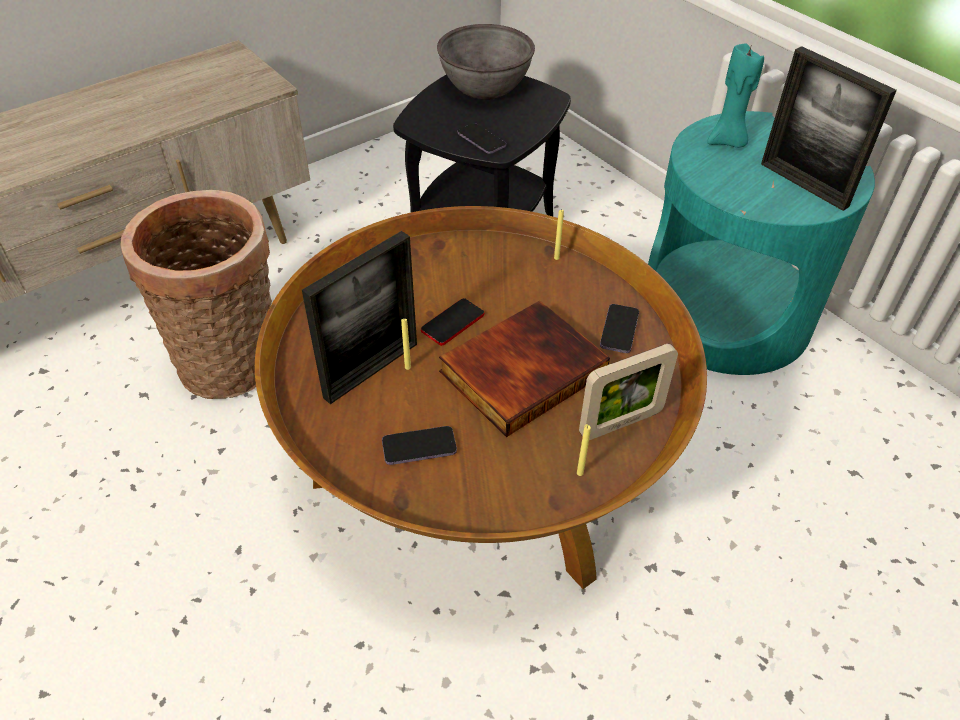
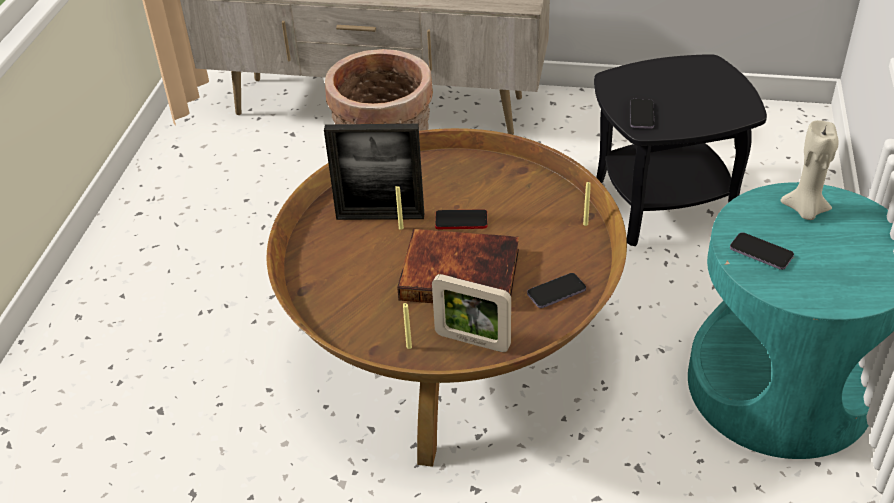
camera: 50 degrees right, 5 degrees down
(419, 447) = (348, 272): phone -> phone (761, 253)
(485, 87) = (705, 78): grey bowl -> none
(727, 142) = (805, 210): turquoise candle -> beige candle
(803, 185) = (814, 275): picture frame -> none

